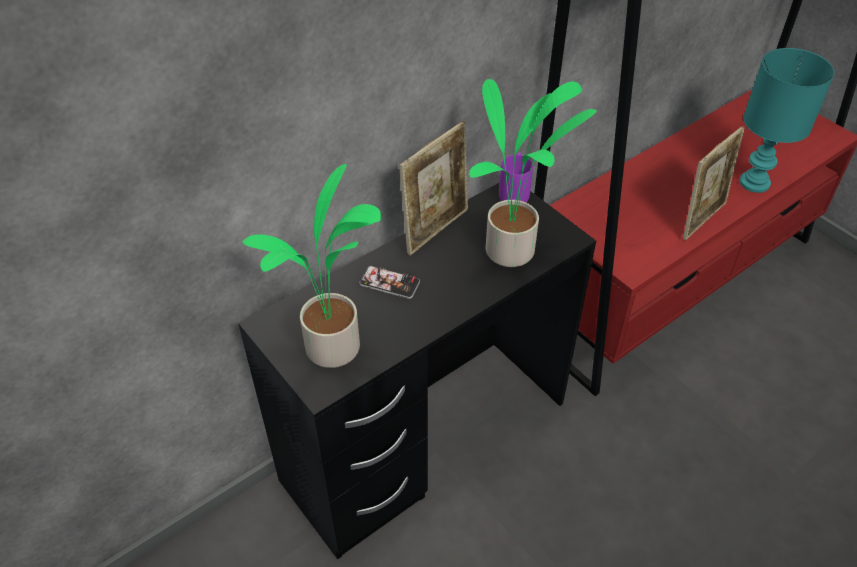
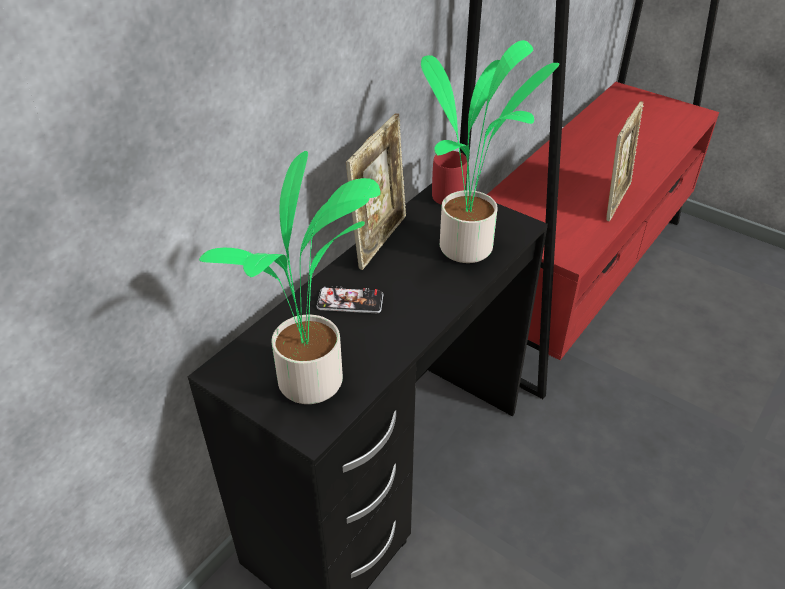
camera: 15 degrees left, 5 degrees down
(514, 191) = (446, 192): purple mug -> red mug
(753, 183) = (647, 163): turquoise table lamp -> none

